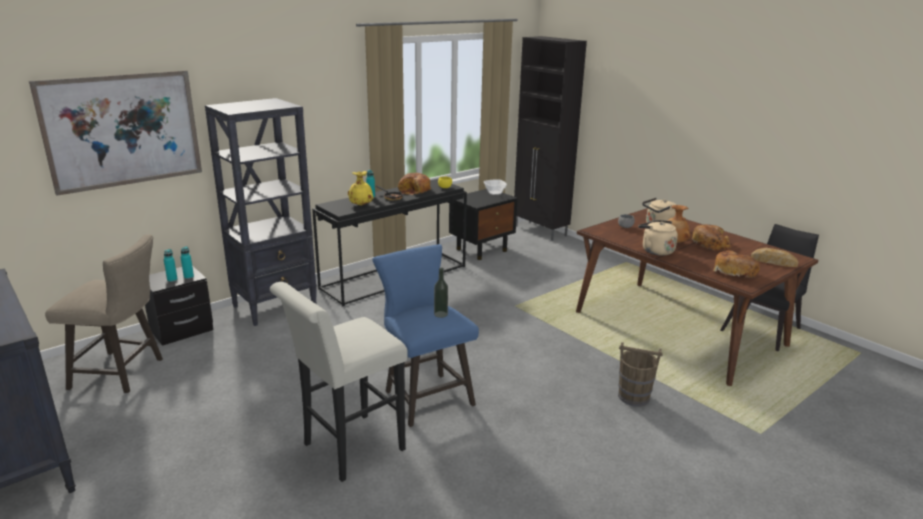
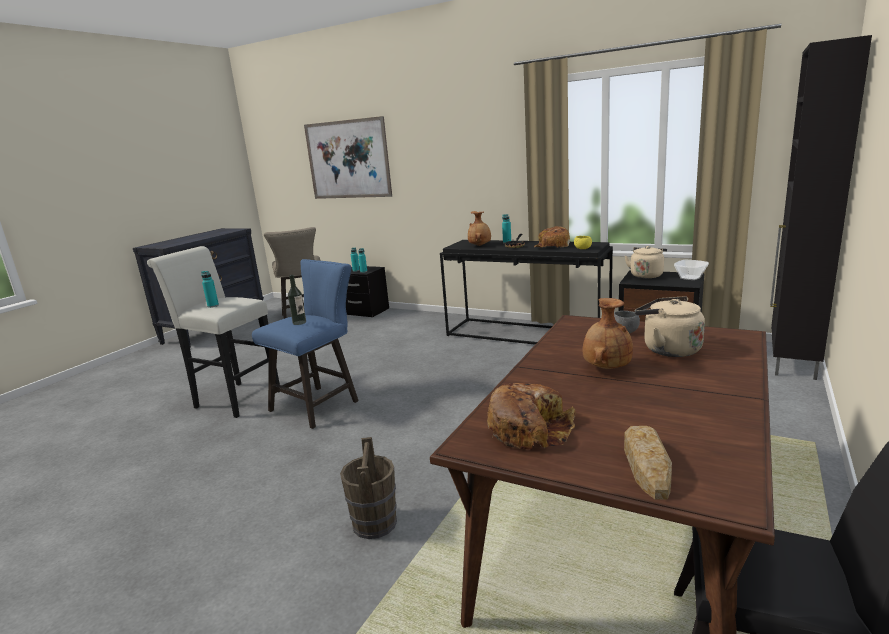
camera: 70 degrees right, 5 degrees down
(276, 306) = (423, 319): black bookcase -> none
(361, 205) = (480, 245): yellow vase -> brown vase
(363, 340) = (213, 306): none -> turquoise bottle
(655, 250) = (548, 362): beige kettle -> beige kettle (646, 275)
(711, 244) = (651, 395): bread -> none

